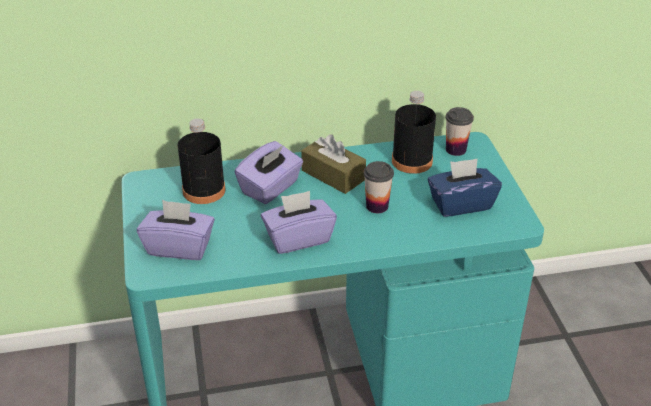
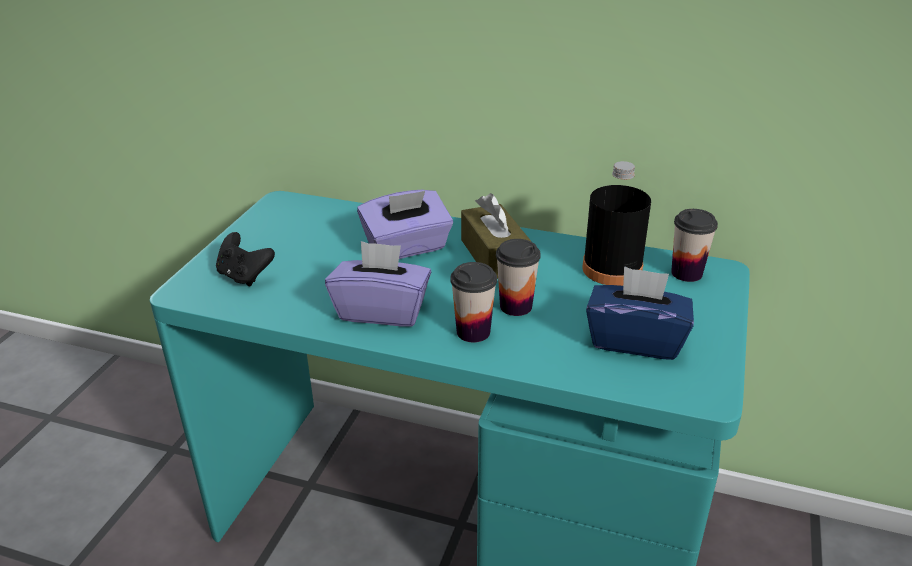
camera: 30 degrees right, 5 degrees down
(179, 247) = (244, 276): purple tissue box -> black game controller
(204, 190) = (332, 229): black bottle -> none
(367, 232) = (473, 332): none -> cup

